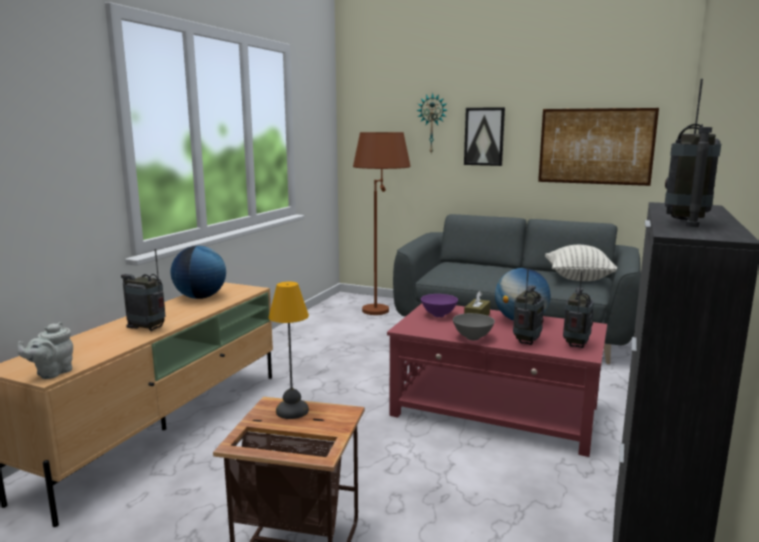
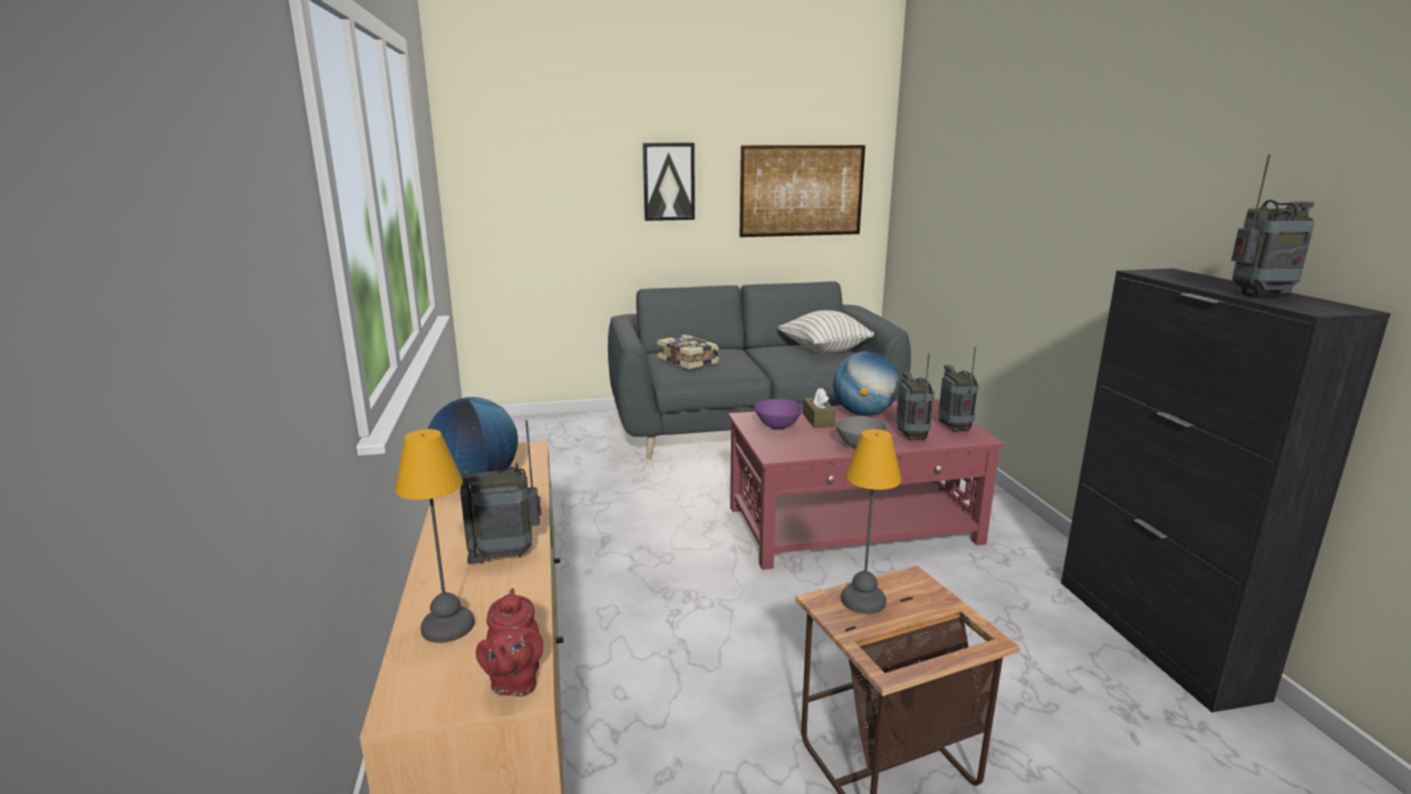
camera: 35 degrees left, 5 degrees up
(52, 373) = (514, 682): grey teapot -> red teapot
(74, 347) = (449, 625): none -> table lamp
(381, 306) = (555, 429): brown floor lamp -> none
(432, 123) = (595, 165): wall clock -> none
(458, 269) = (689, 361): none -> book
(685, 223) = (1261, 296): radio -> radio turned 90 degrees counterclockwise

